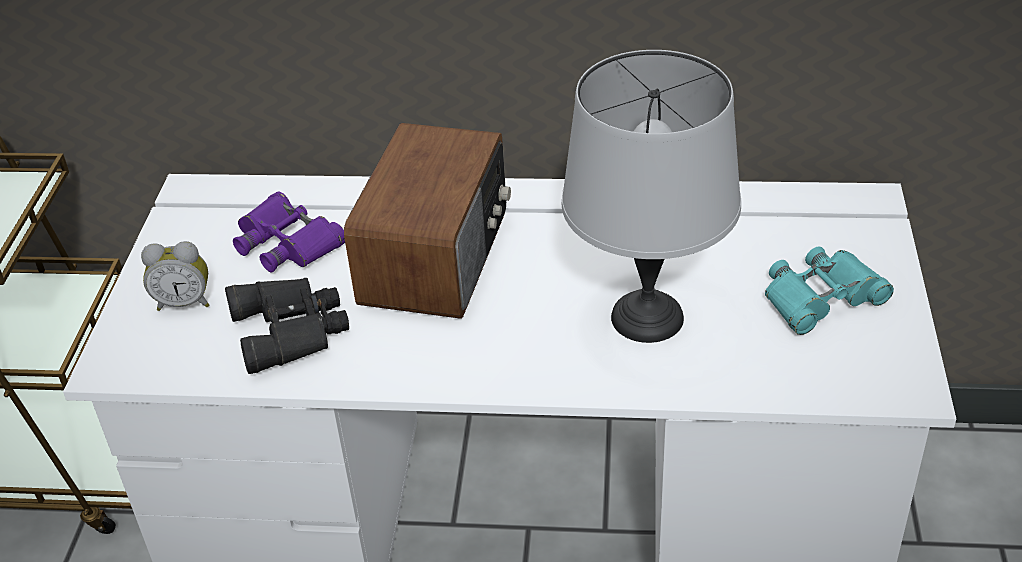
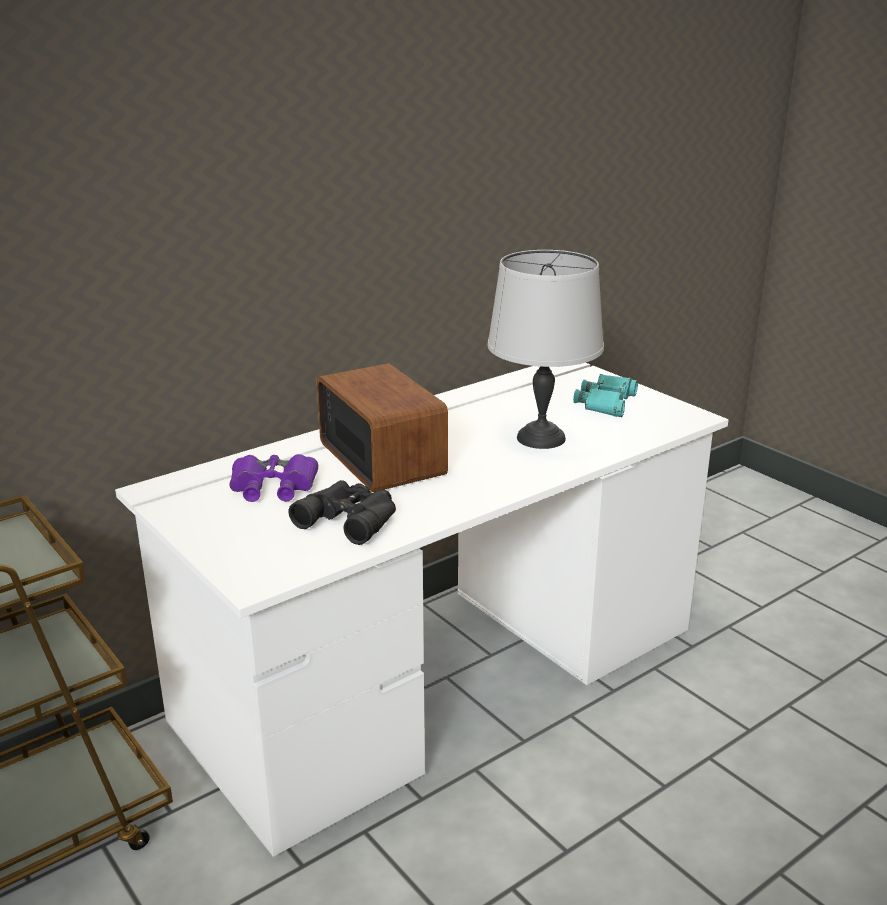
camera: 45 degrees left, 15 degrees down
(184, 302) = (251, 536): alarm clock -> none

